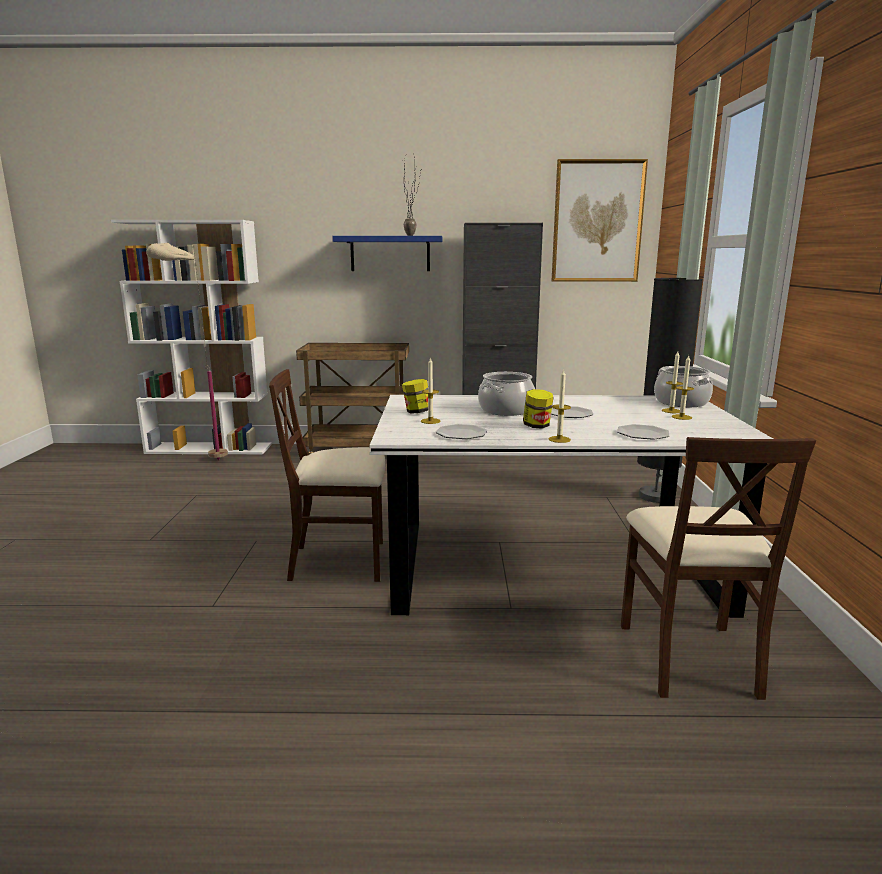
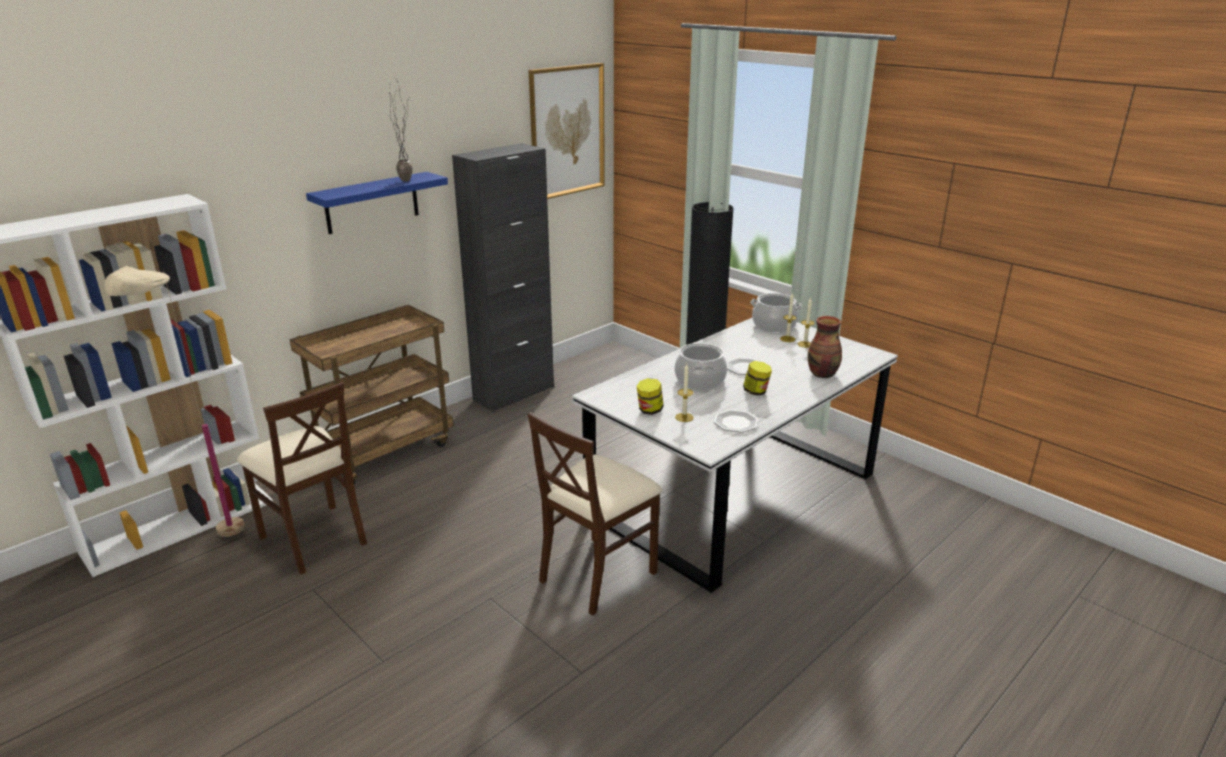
camera: 45 degrees left, 10 degrees up
(559, 439) = (796, 401): candle -> none
(643, 434) = (823, 374): plate -> vase
(689, 657) = (886, 517): beige chair -> beige chair (314, 538)

